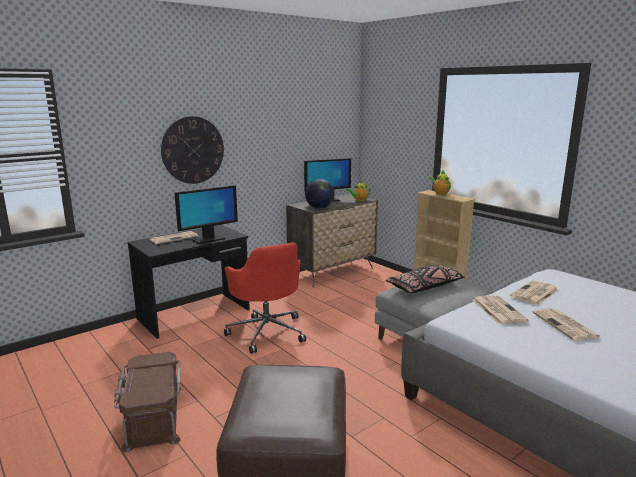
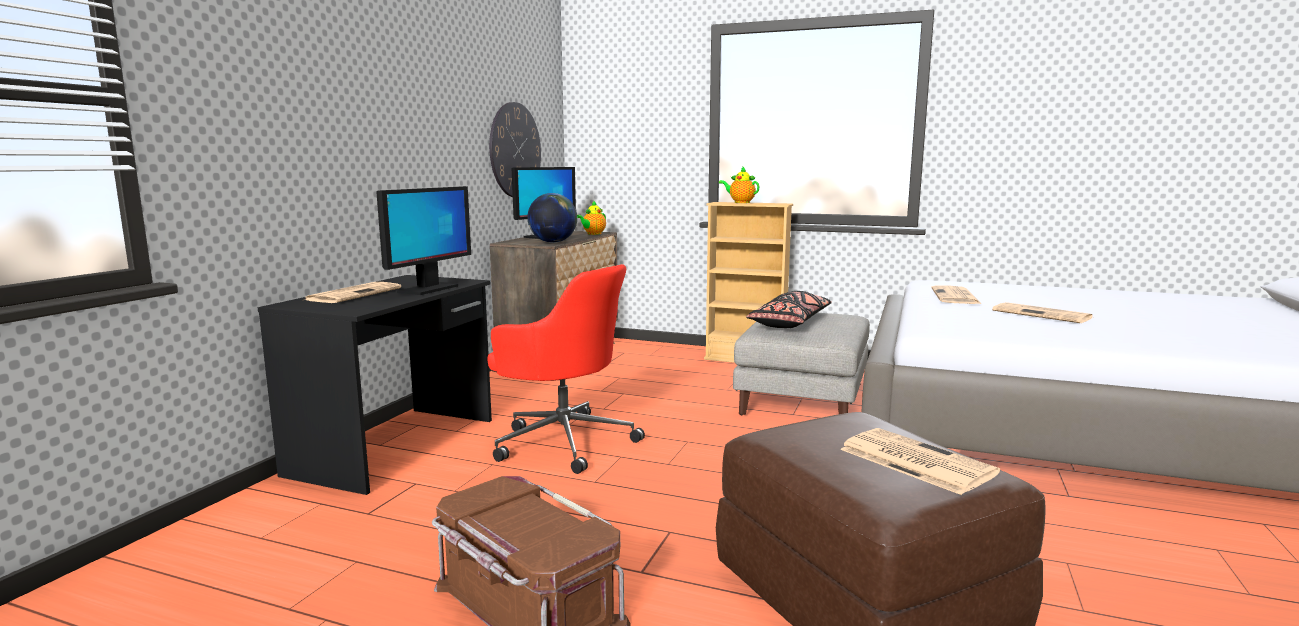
camera: 30 degrees left, 5 degrees down
(193, 150) = (359, 127): wall clock -> wall clock (515, 150)
(497, 310) = (955, 313): newspaper -> newspaper (913, 461)

